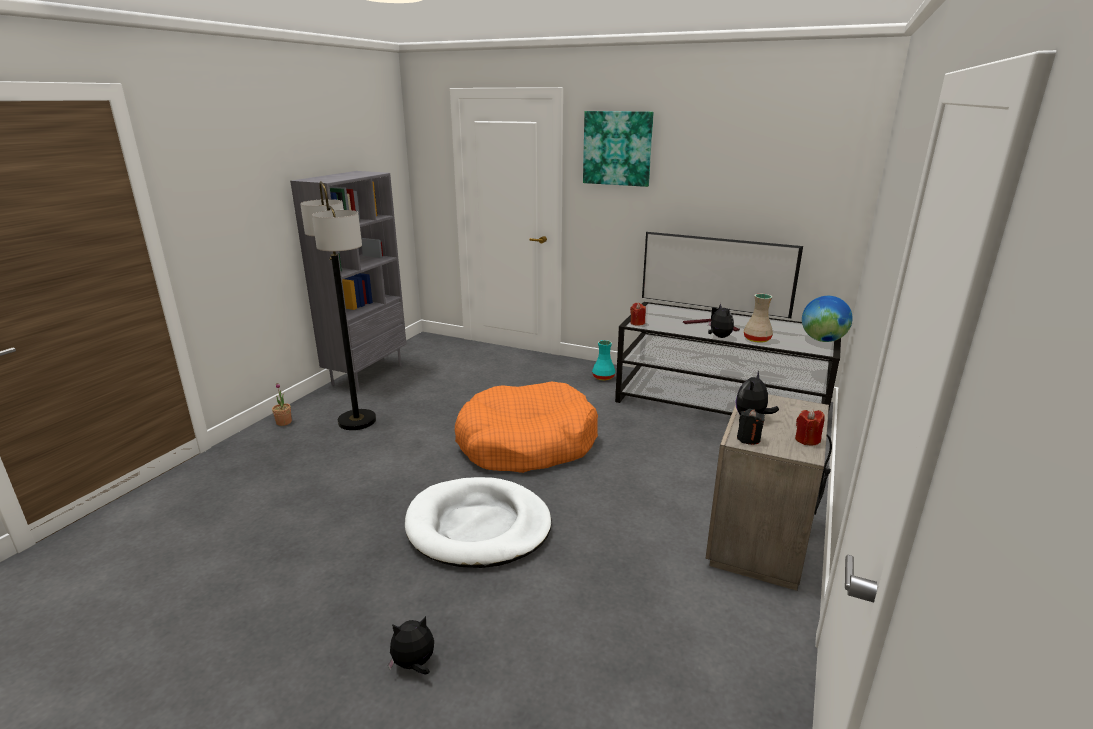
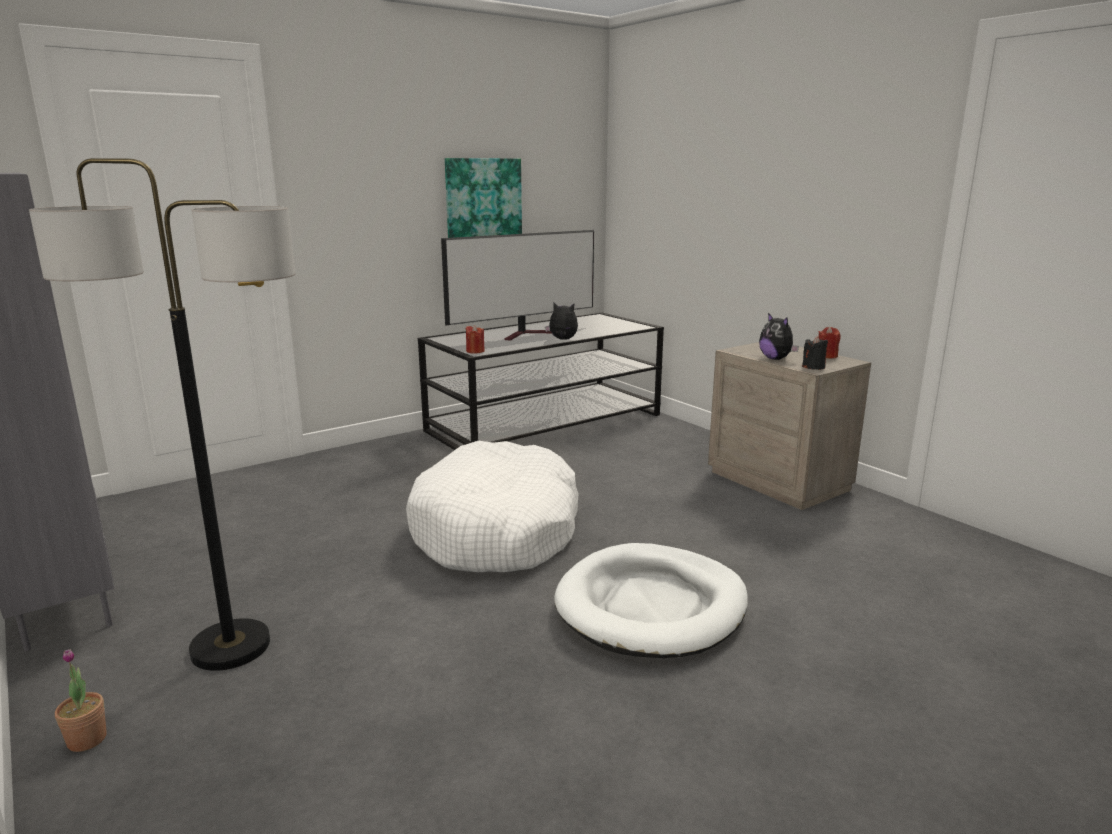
camera: 60 degrees left, 5 degrees down
(414, 665) = (892, 711): plush toy -> none
(526, 443) = (497, 530): orange dog bed -> white dog bed
(604, 377) = (408, 450): turquoise vase -> none
(617, 148) = (354, 136): picture -> picture (483, 202)
(756, 339) = (588, 333): beige vase -> none
(822, 340) = (621, 321): globe -> none

